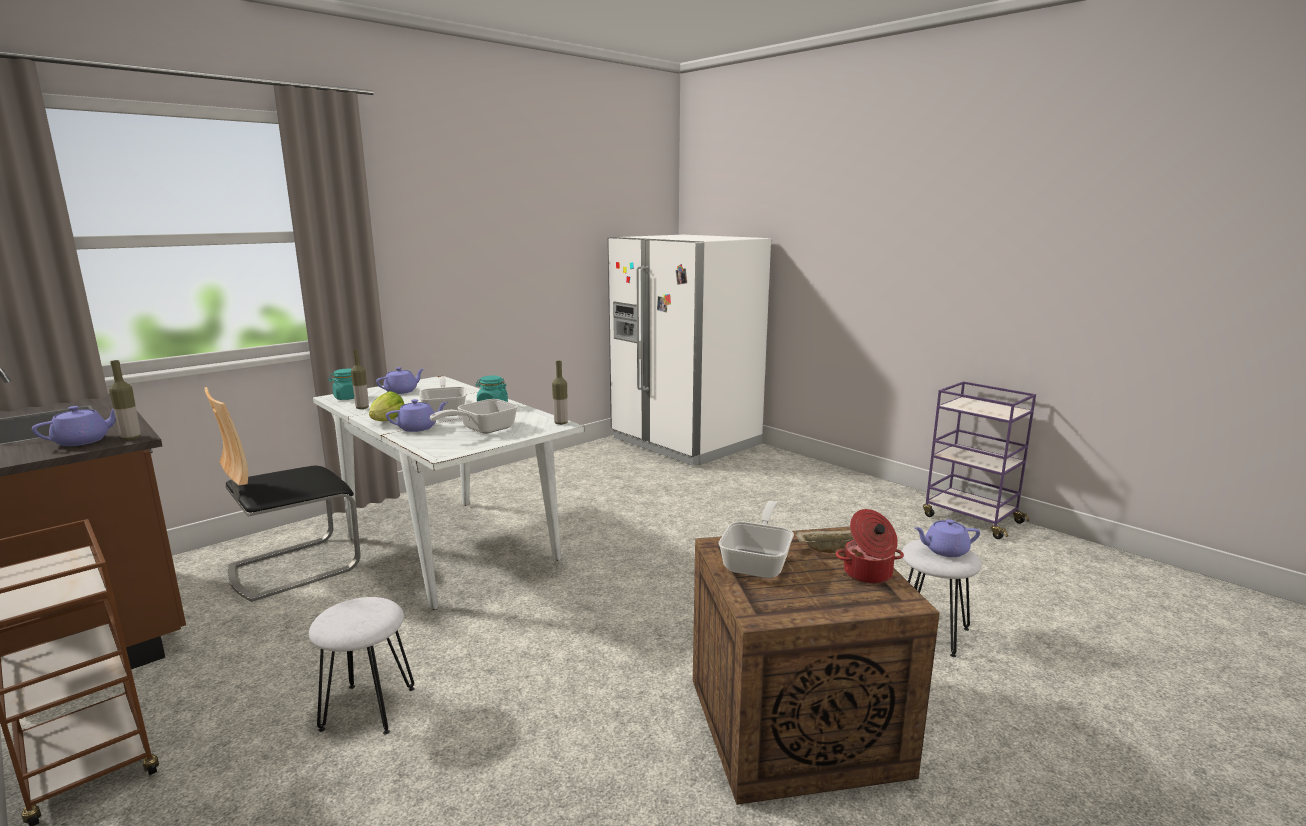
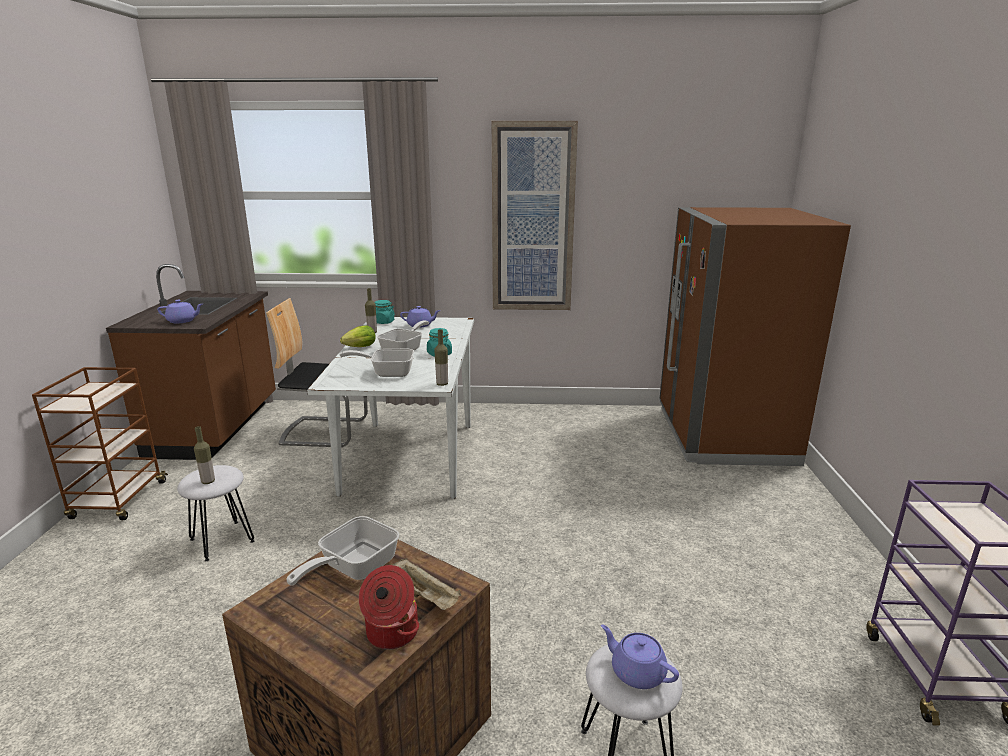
camera: 45 degrees right, 5 degrees up
(131, 438) = (197, 325): bottle -> bottle (208, 481)
(418, 428) = (361, 358): purple teapot -> none
(479, 257) = (532, 219): none -> picture
(685, 442) = (723, 435): white fridge -> brown fridge
(758, 562) = (352, 568): frying pan -> frying pan turned 150 degrees clockwise

